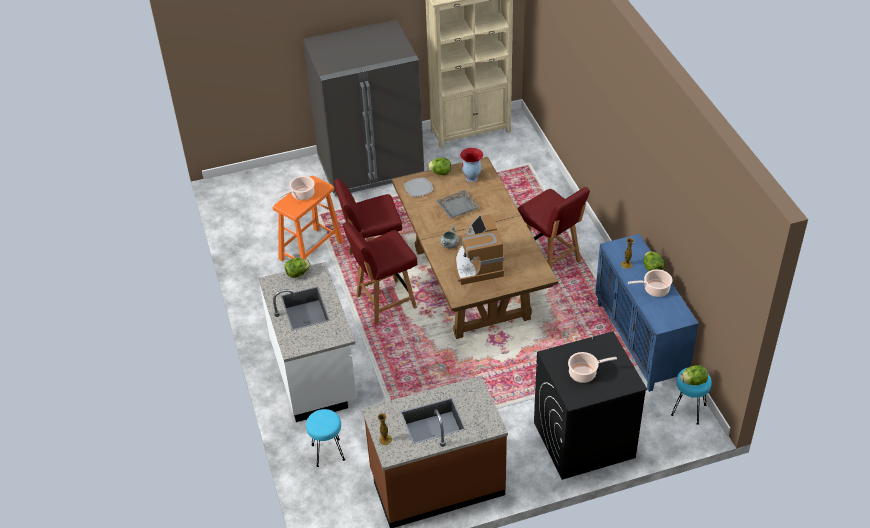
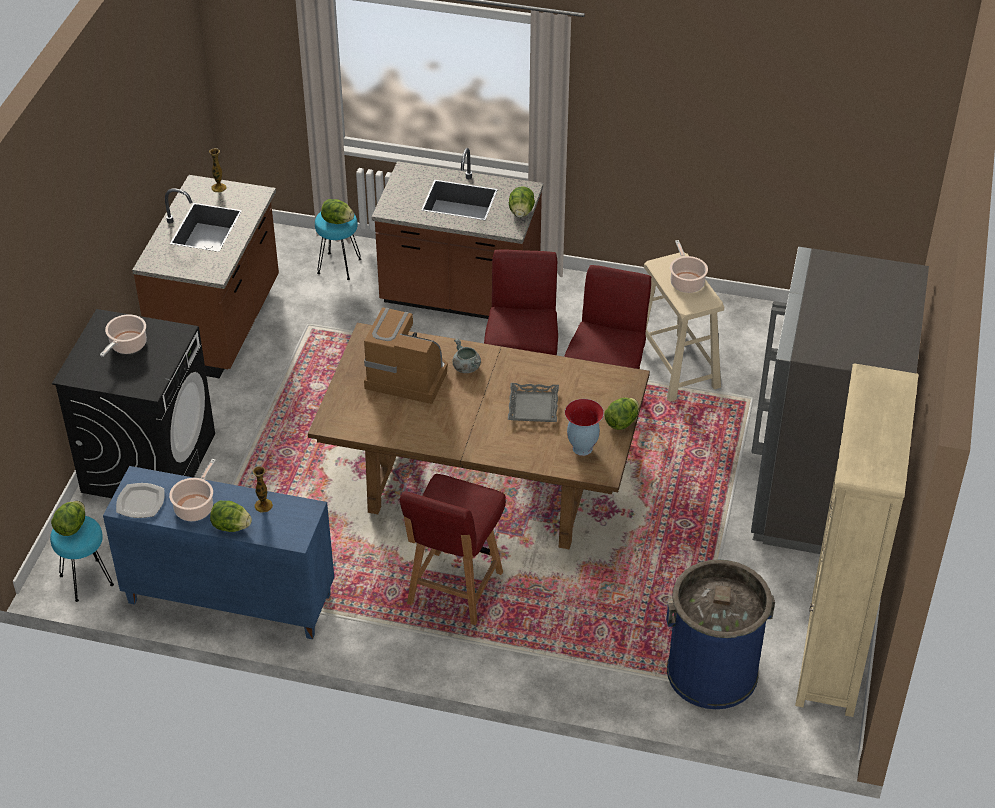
camera: 120 degrees right, 0 degrees up
(311, 250) = (676, 367): orange stool -> beige stool
(315, 372) = (460, 296): white counter -> brown counter
(326, 418) = (337, 221): none -> lettuce
(419, 188) = (605, 387): plate -> plate (140, 502)
(515, 160) = (712, 671): none -> blue trash can
(550, 261) = (454, 590): red chair -> red chair turned 60 degrees counterclockwise

